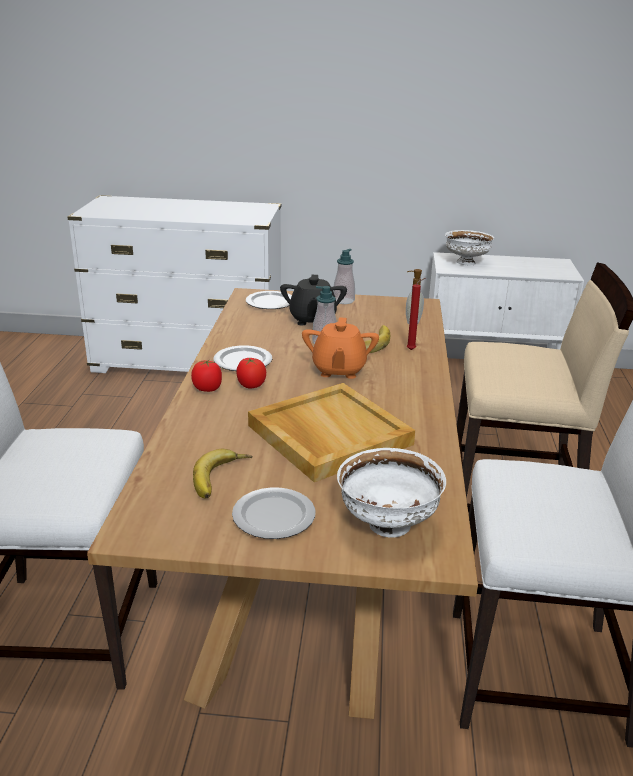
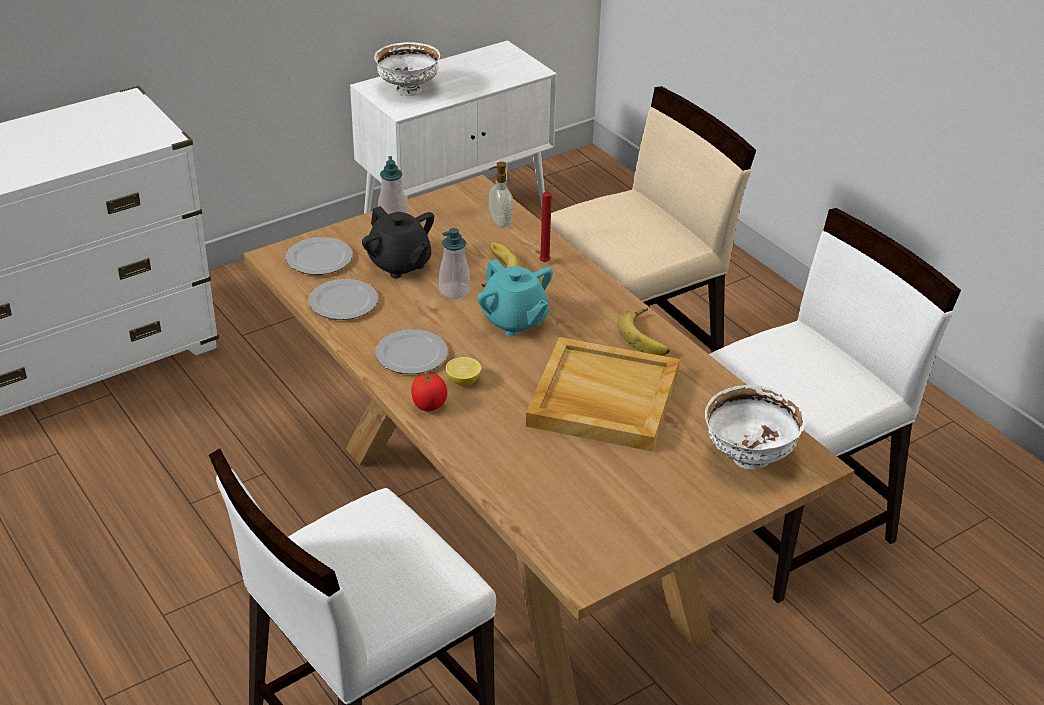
camera: 40 degrees left, 10 degrees up
(222, 479) = (582, 489): banana -> banana (648, 336)
(251, 386) = (463, 381): tomato -> lemon
(275, 516) = (666, 497): plate -> plate (344, 302)
(338, 370) = (514, 321): orange teapot -> turquoise teapot

